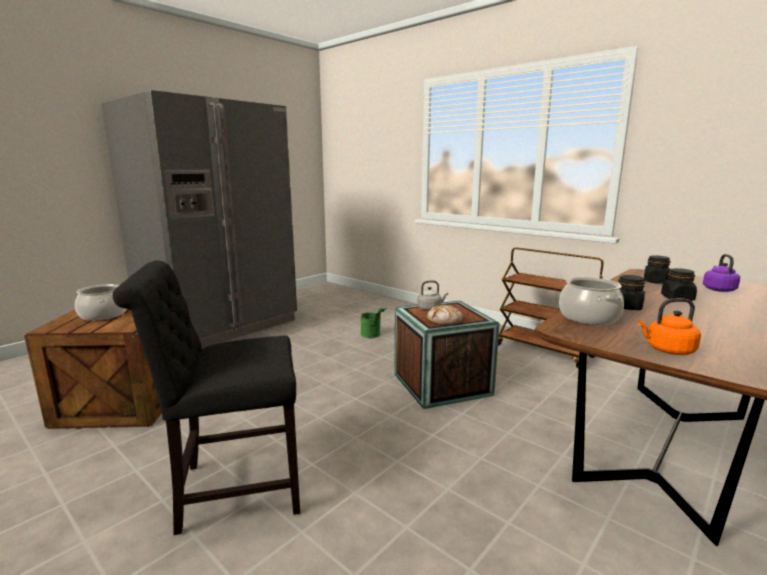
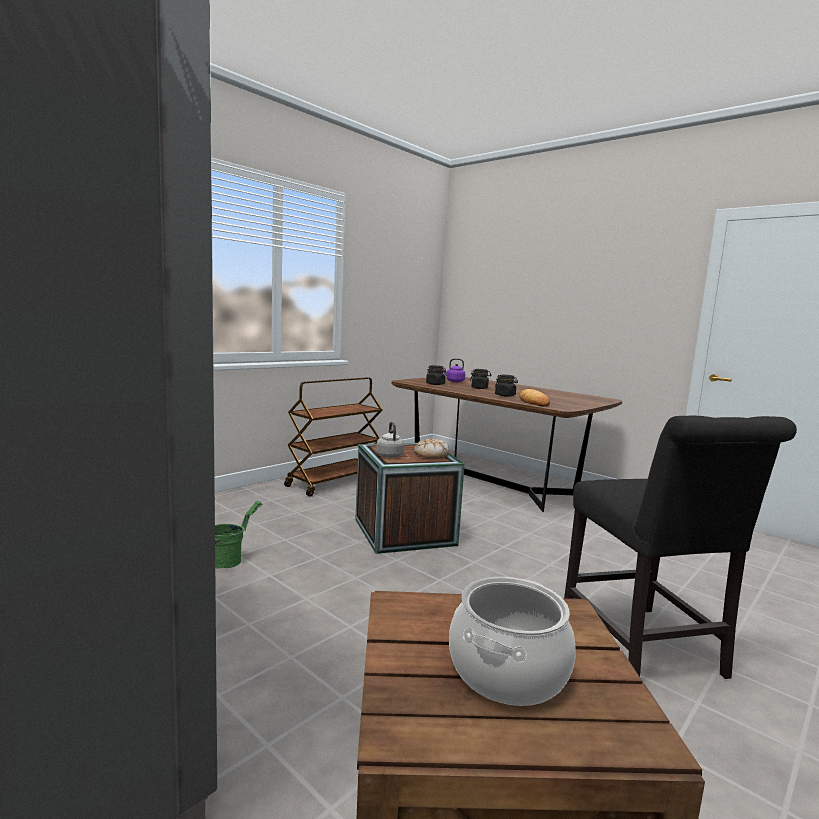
camera: 90 degrees left, 5 degrees down
(589, 317) = (533, 402): cooking pot -> bread
(667, 350) = (582, 402): orange kettle -> none

